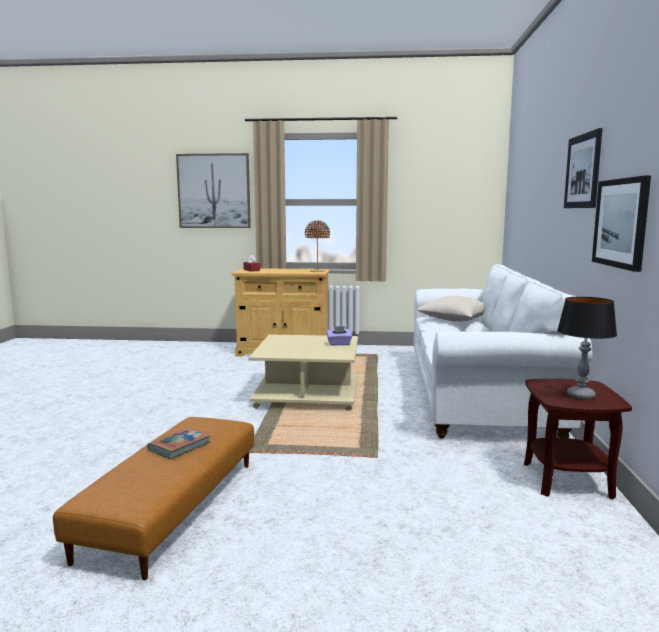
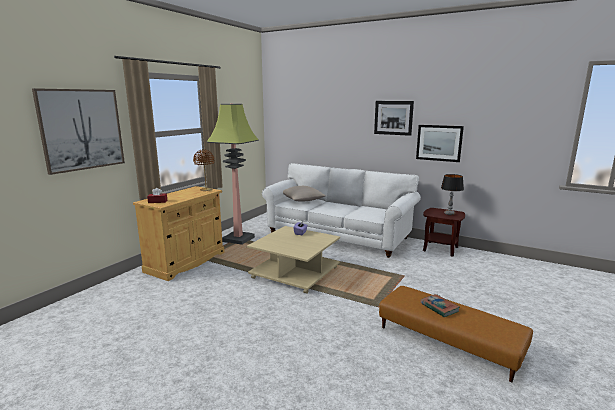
camera: 65 degrees left, 5 degrees up
(374, 355) = (239, 239): none -> floor lamp

